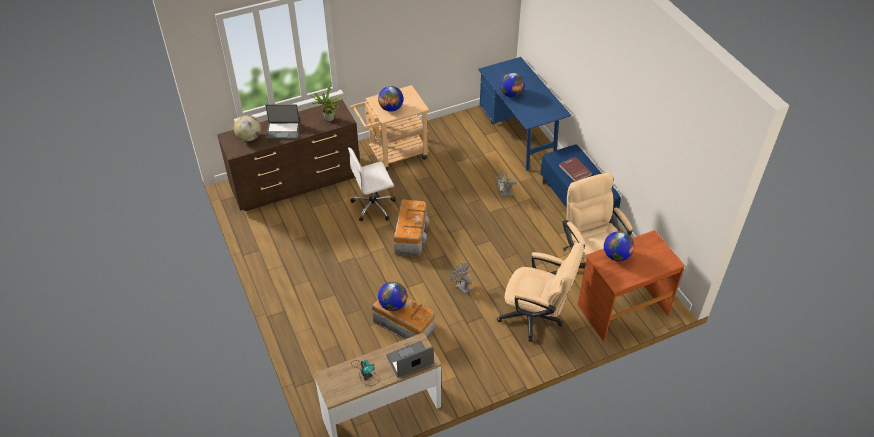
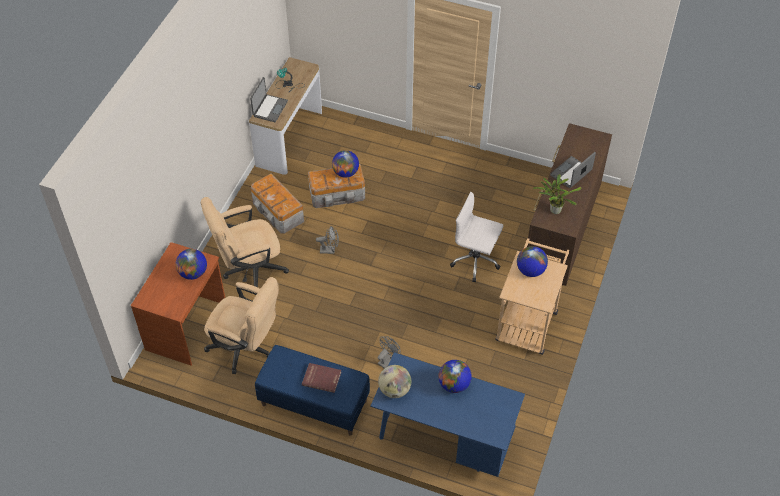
camera: 135 degrees right, 5 degrees up
(249, 137) = (584, 149): globe -> globe (394, 390)
(374, 206) = (476, 261): white office chair -> white office chair turned 90 degrees counterclockwise
(411, 235) = (415, 260): storage box -> storage box (278, 212)

